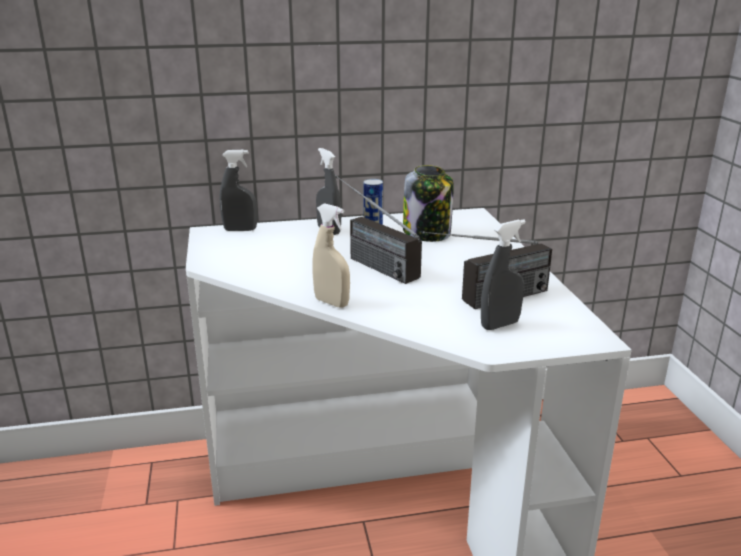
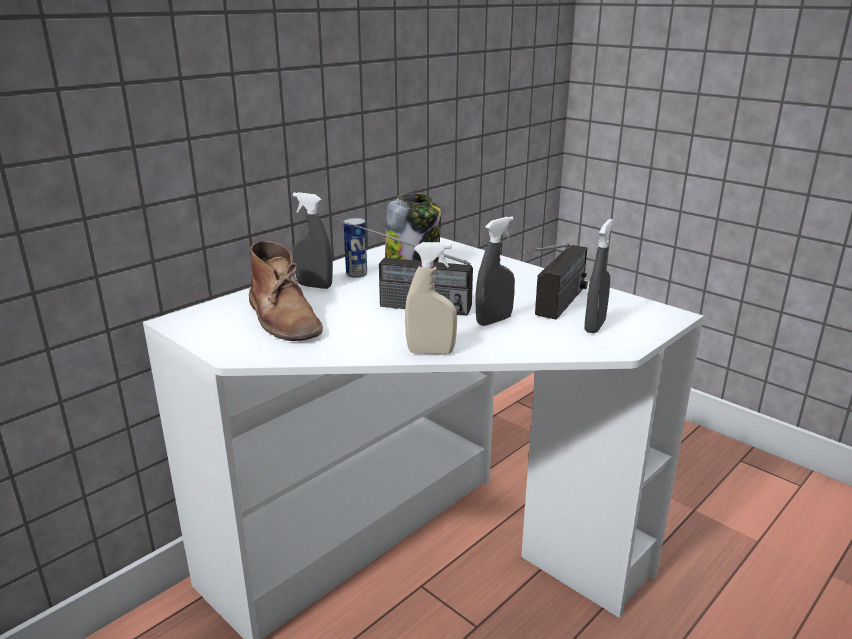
camera: 35 degrees left, 0 degrees up
(240, 230) = (213, 309): grey spray bottle -> grey spray bottle (494, 320)
(273, 248) = (283, 318): none -> brown boot

